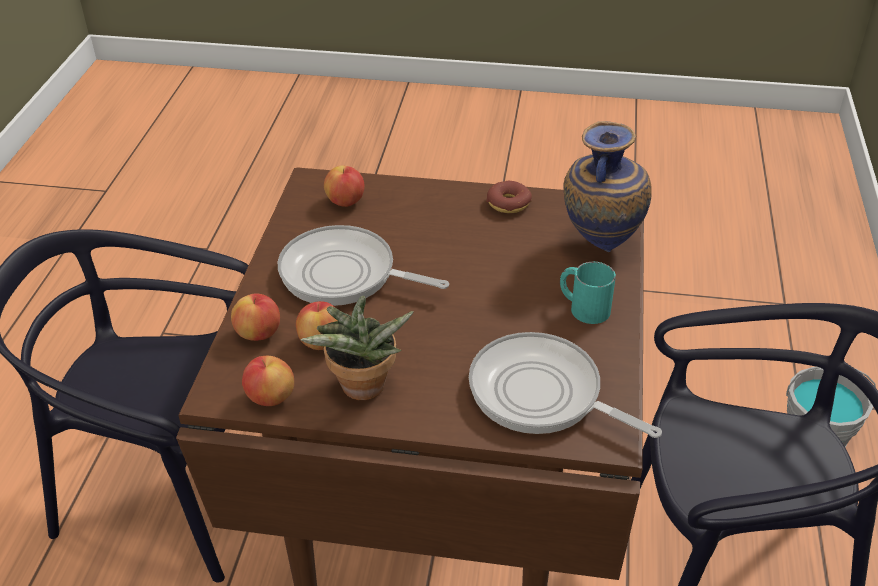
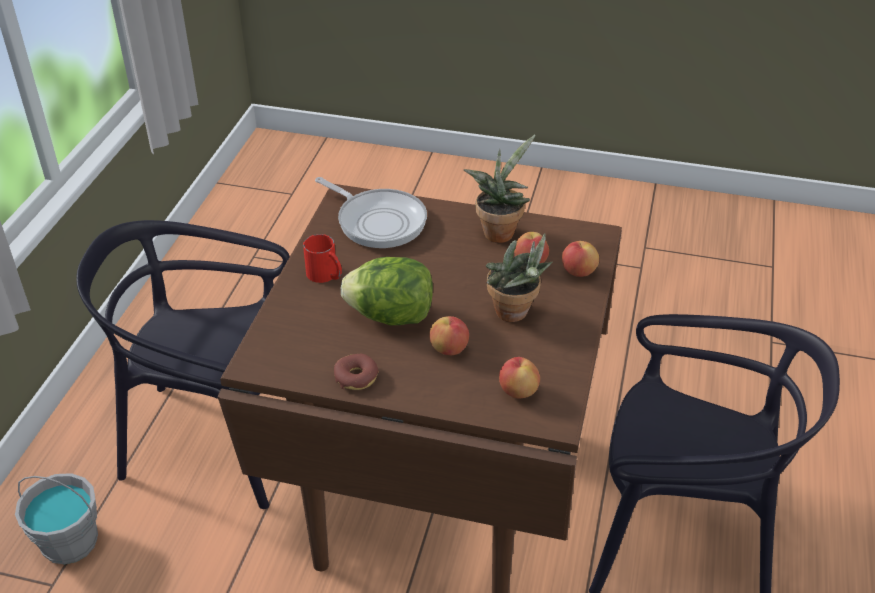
camera: 175 degrees left, 0 degrees up
(270, 397) = (561, 231): apple -> apple (449, 349)
(344, 275) = (515, 314): frying pan -> potted plant
(488, 264) = (391, 316): none -> lettuce
(583, 307) = (326, 275): turquoise mug -> red mug
(599, 246) = (289, 326): vase -> none

